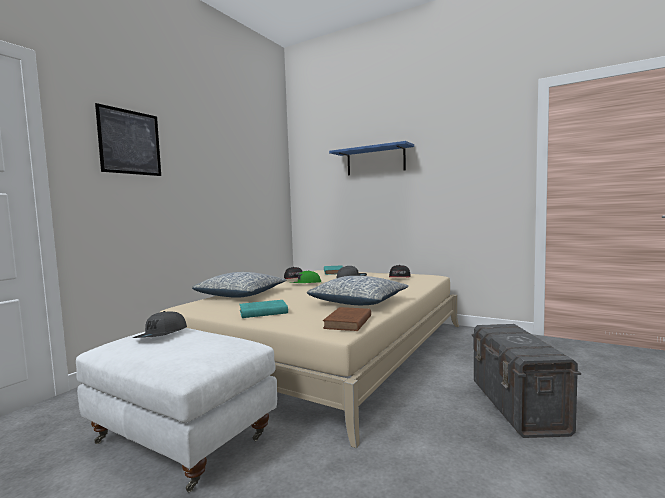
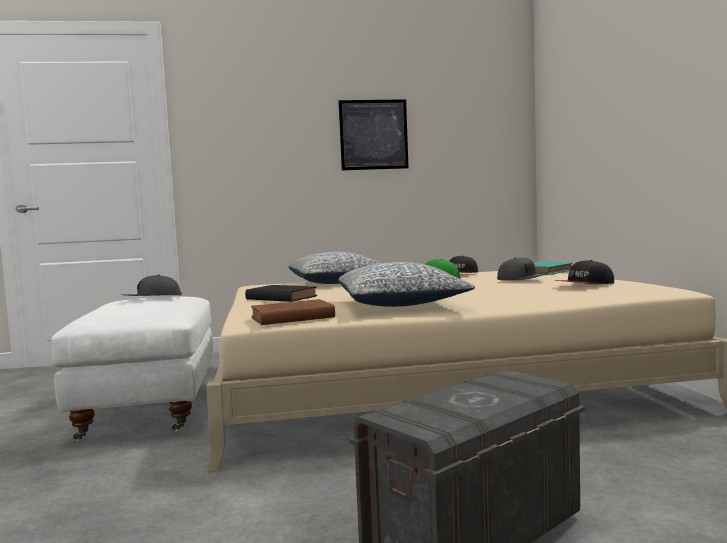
camera: 50 degrees right, 0 degrees up
(130, 142) = (254, 96): picture -> picture (373, 135)
(262, 312) = (280, 298): turquoise book -> black book
(375, 161) = (627, 59): blue shelf -> none

